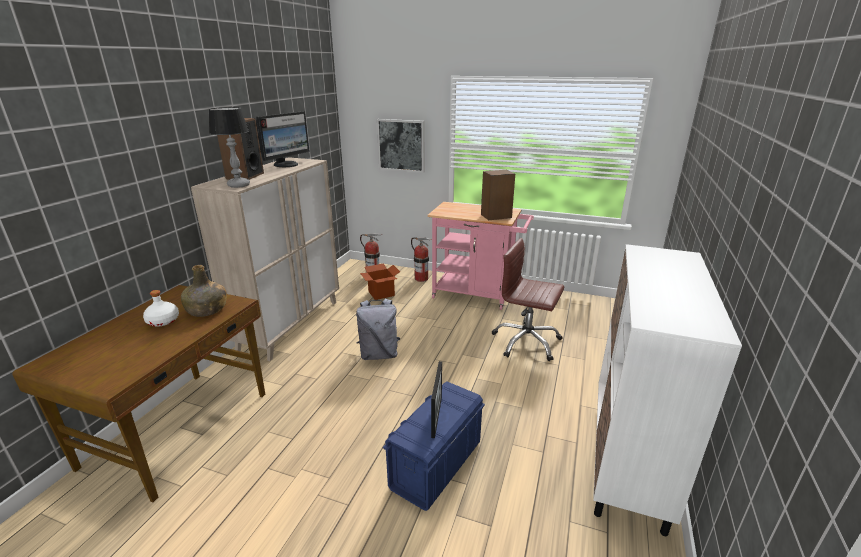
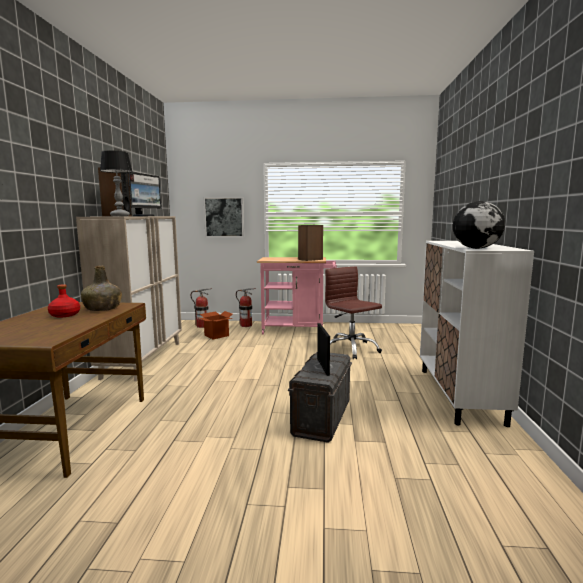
camera: 15 degrees left, 15 degrees down
(163, 321) = (64, 315): white bottle -> red bottle
(379, 354) = (235, 367): grey backpack -> none
(435, 465) = (321, 418): blue storage box -> grey storage box
(526, 342) = (351, 349): brown office chair -> brown office chair turned 45 degrees clockwise
(659, 315) = (477, 248): none -> globe

